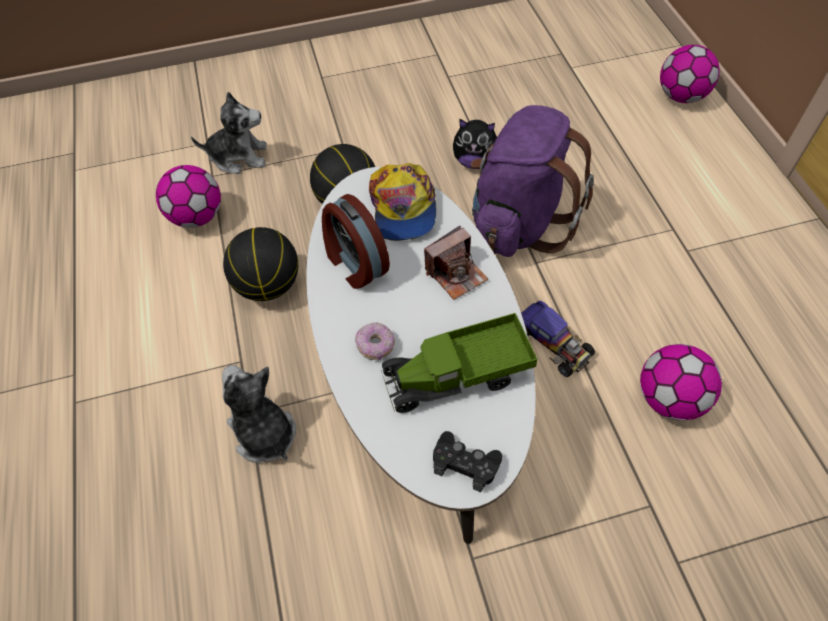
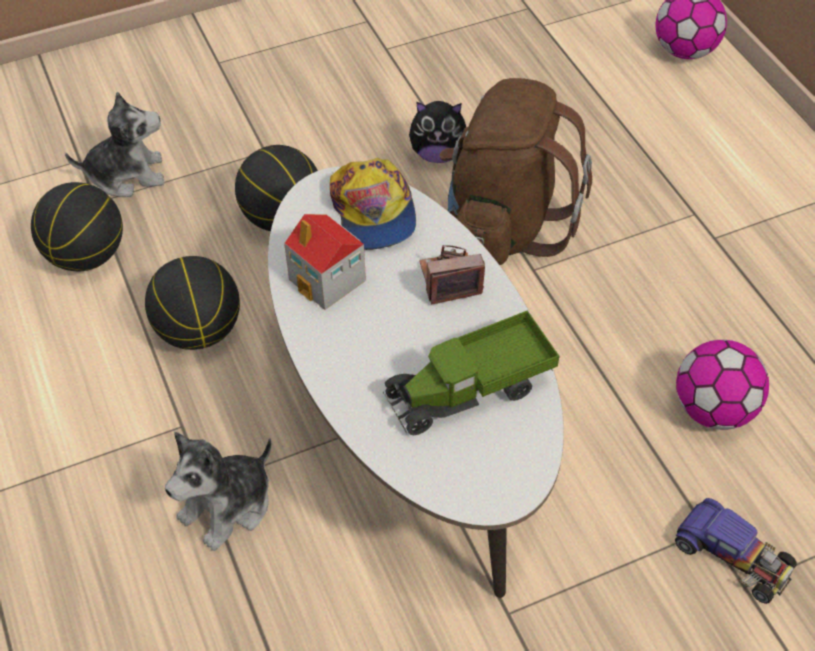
camera: 10 degrees left, 5 degrees down
(197, 217) = (87, 256): football -> basketball
(263, 433) = (228, 506): plush toy -> plush toy turned 90 degrees counterclockwise
(355, 263) = (328, 280): alarm clock -> toy house
(376, 346) = (370, 368): donut -> none
(456, 274) = (449, 280): camera -> camera turned 150 degrees counterclockwise
(465, 463) = (494, 479): black game controller -> none
(518, 223) = (504, 224): purple backpack -> brown backpack
(551, 342) = (565, 362): toy car -> toy car (733, 556)

